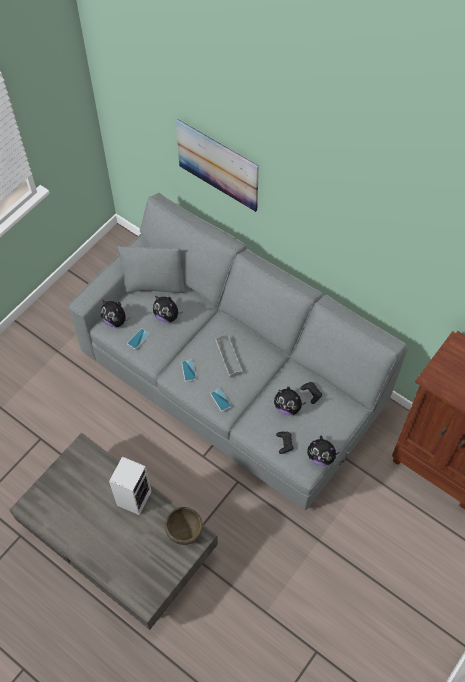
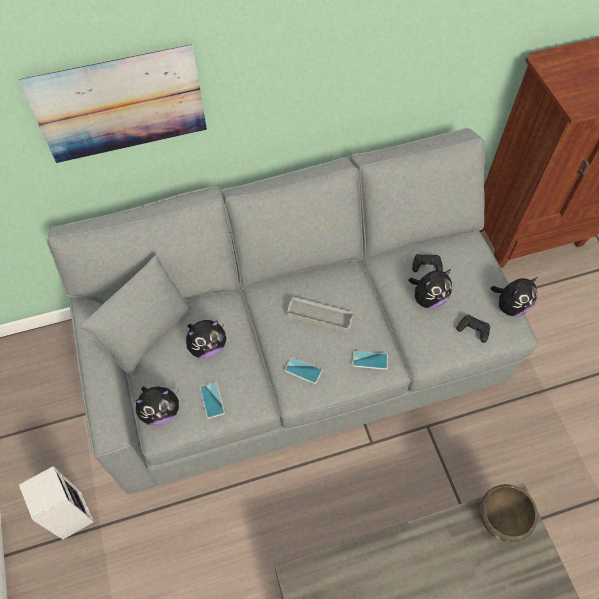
camera: 55 degrees left, 0 degrees up
(134, 497) = (414, 552): speaker -> speaker (70, 513)

